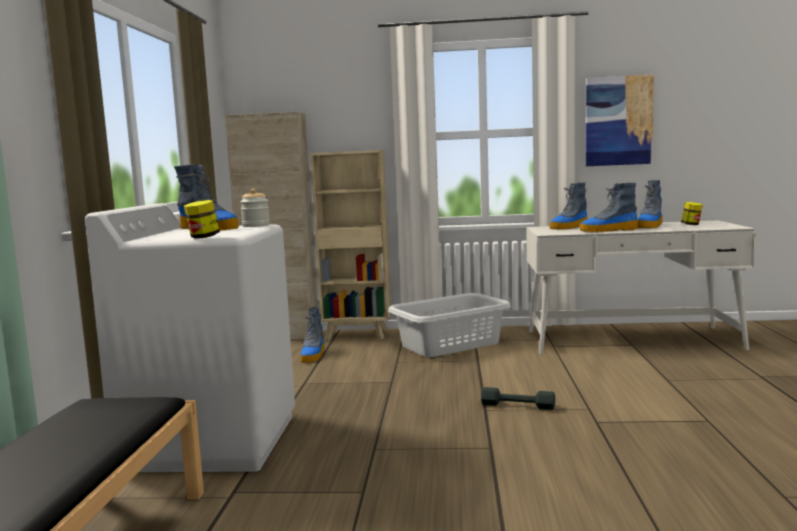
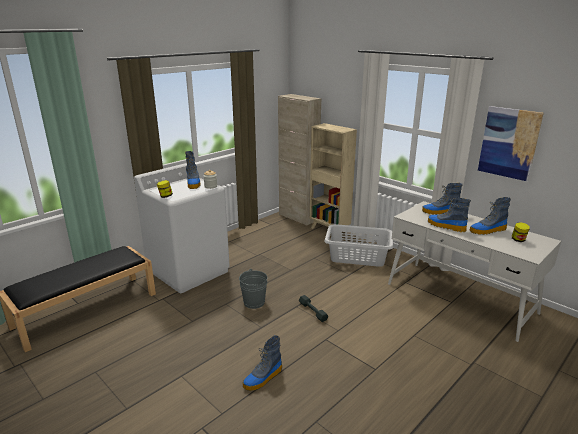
camera: 40 degrees right, 15 degrees up
(313, 355) = (289, 237): boot -> boot (263, 378)
(416, 429) = (254, 302): none -> grey bucket

